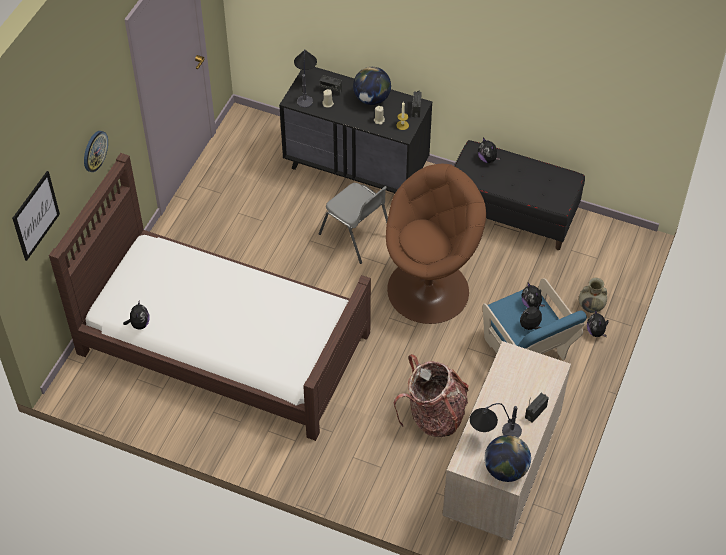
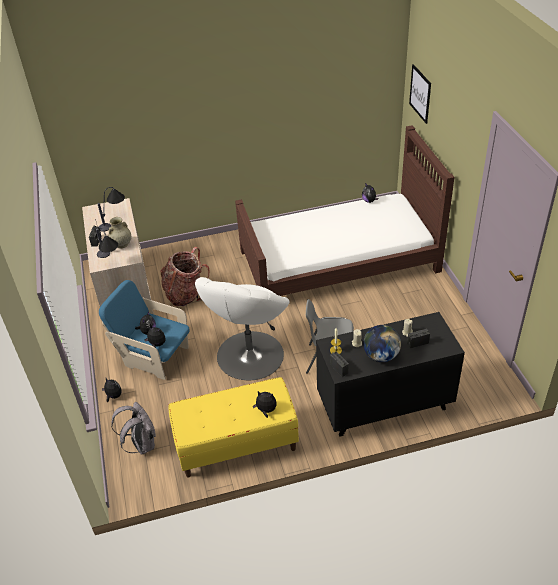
camera: 145 degrees right, 10 degrees down
(94, 151) = (450, 142): wall clock -> none
(305, 89) = (436, 333): table lamp -> table lamp (109, 260)
(429, 290) = (249, 356): brown armchair -> white armchair
(505, 470) = (96, 212): globe -> none
(512, 214) = (236, 444): black bench -> yellow bench
(591, 306) = (127, 411): beige vase -> beige vase (121, 244)
(597, 266) = (141, 444): none -> grey backpack

